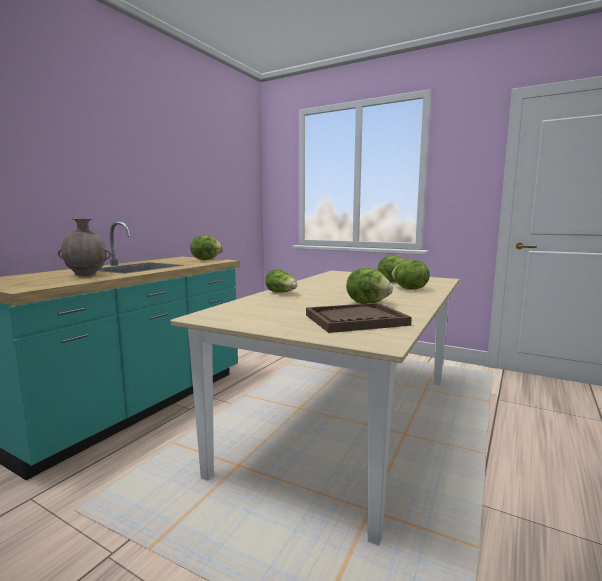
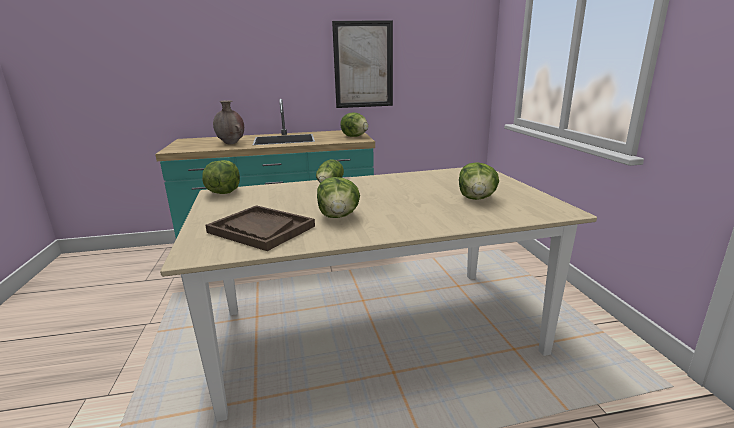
camera: 50 degrees right, 10 degrees up
(178, 191) = (363, 65): none -> picture
(409, 289) = (449, 213): lettuce -> lettuce (223, 192)

